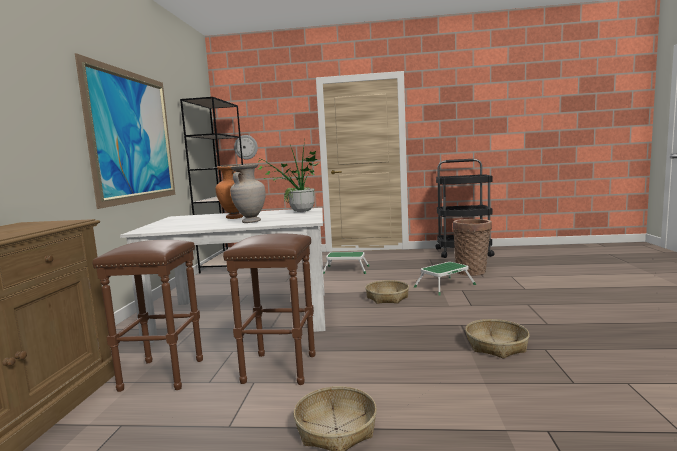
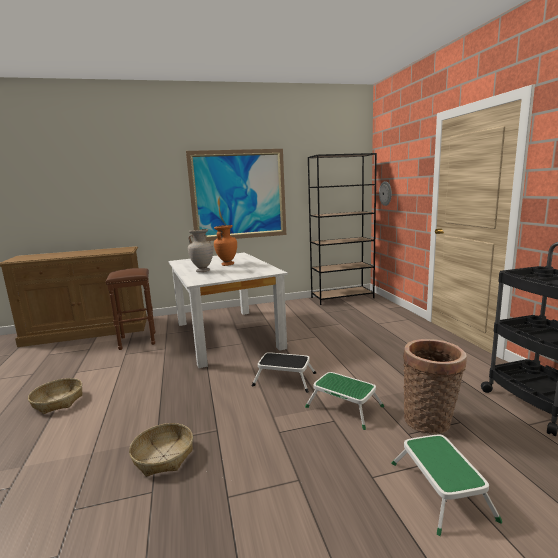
camera: 70 degrees right, 5 degrees up
(278, 369) = (137, 367): brown stool -> none
(298, 212) = (251, 272): potted plant -> none
(346, 270) = (365, 343): green step ladder -> green step ladder (441, 489)
(387, 298) = (284, 379): basket -> black step ladder

